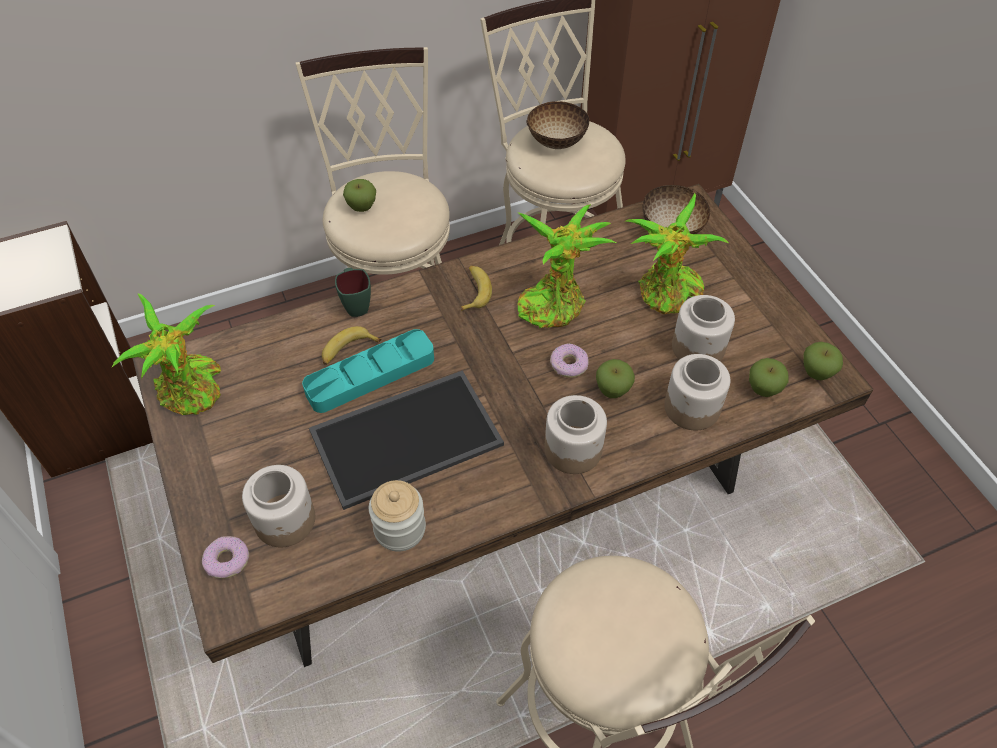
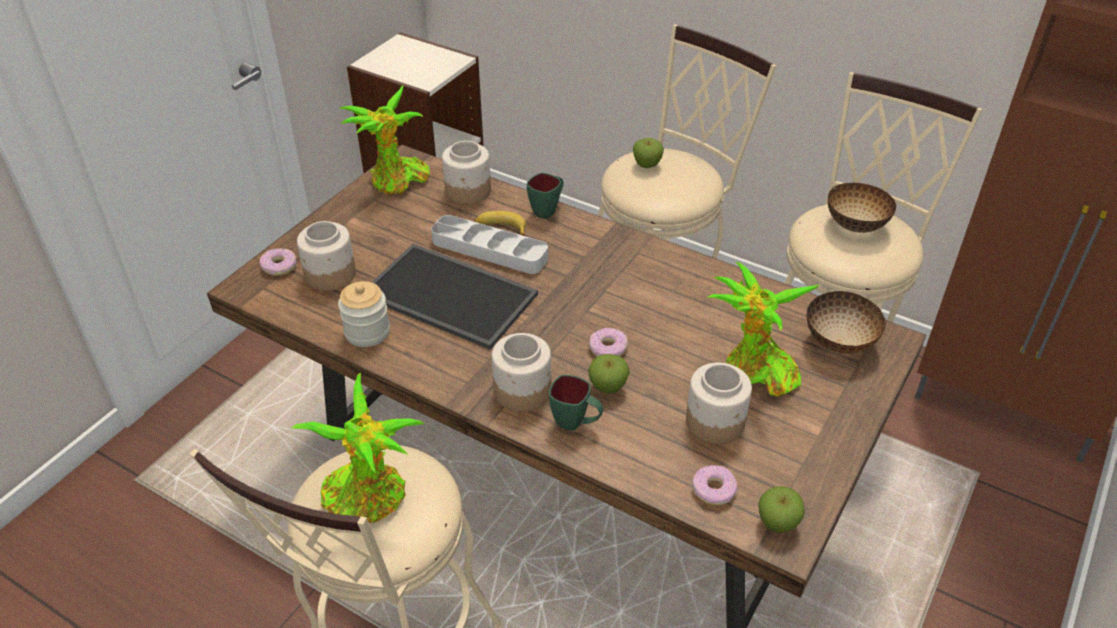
camera: 55 degrees right, 10 degrees down
(370, 375) = (489, 250): turquoise tray -> grey tray
(474, 291) = (627, 260): banana -> none
(554, 303) = (665, 310): potted plant -> potted plant (369, 498)
(637, 433) = (576, 423): none -> green mug
(692, 407) = (640, 448): jar -> jar (468, 191)
(763, 389) = (713, 490): apple -> donut

